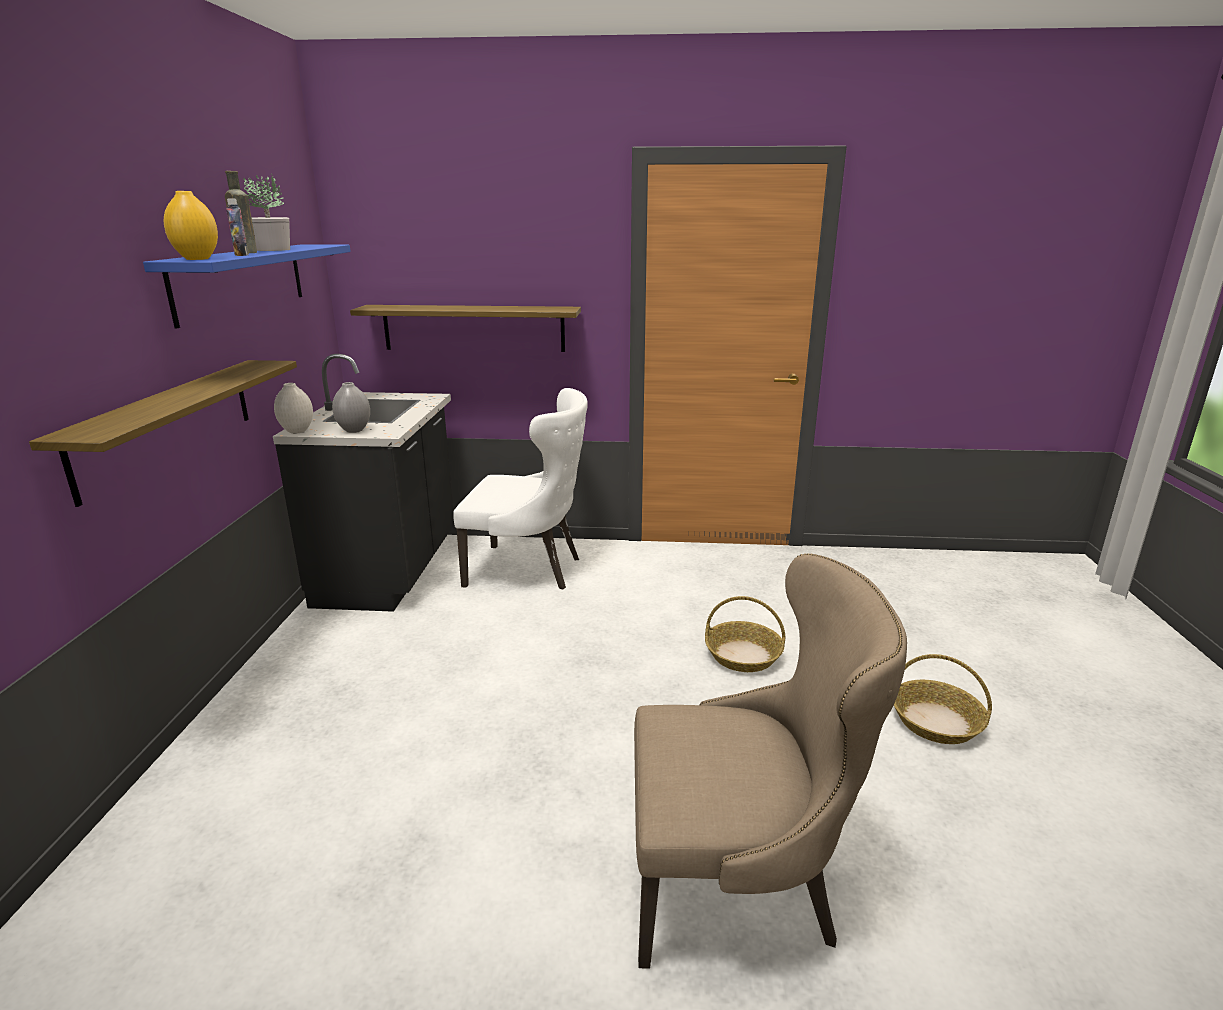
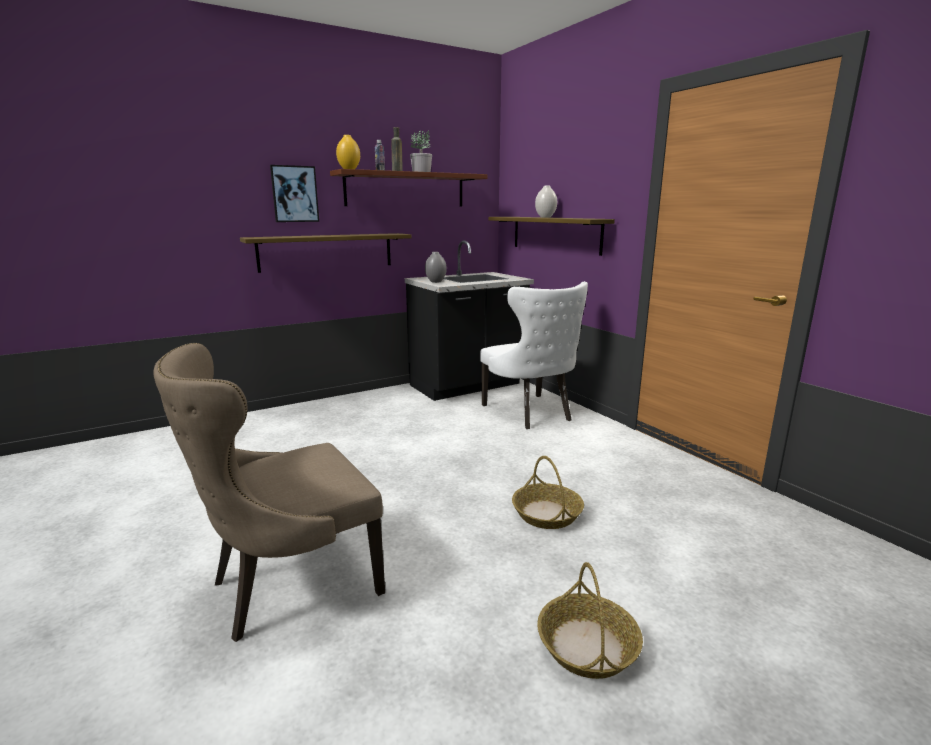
camera: 55 degrees right, 5 degrees down
(100, 320) = (294, 194): none -> picture
(241, 281) = (406, 190): blue shelf -> brown shelf
(297, 431) = (417, 278): white vase -> white vase (545, 217)
(737, 886) = (289, 585): beige chair -> beige chair turned 90 degrees clockwise

